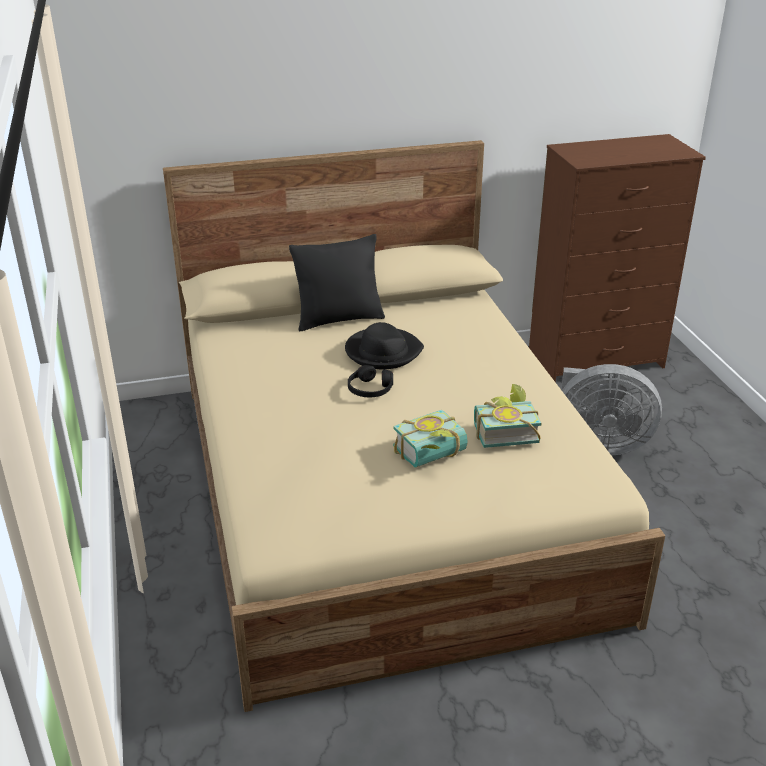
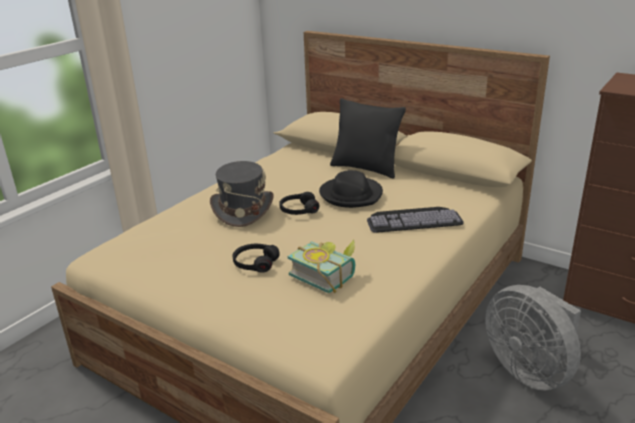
camera: 50 degrees right, 5 degrees down
(324, 416) = (242, 209): none -> grey hat
(433, 456) = (255, 263): book -> black headphones
(473, 348) = (414, 219): none -> keyboard

